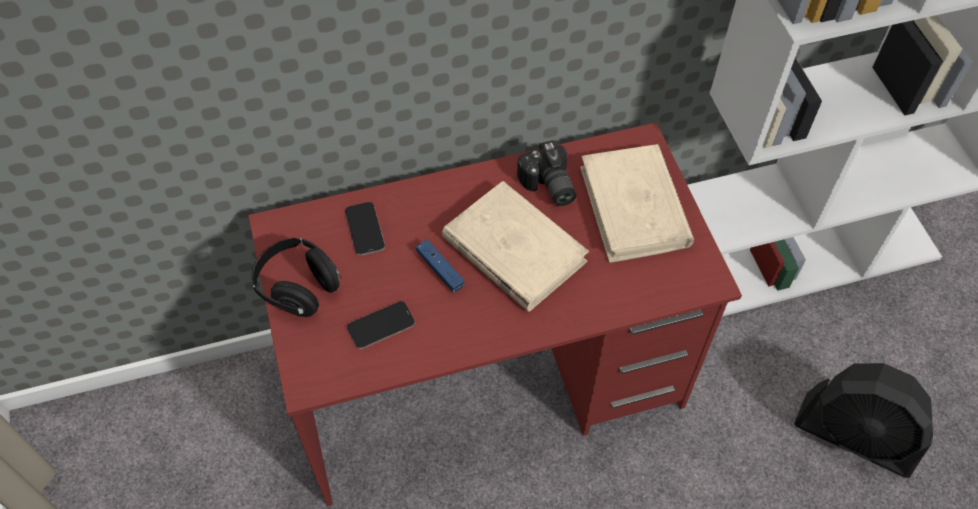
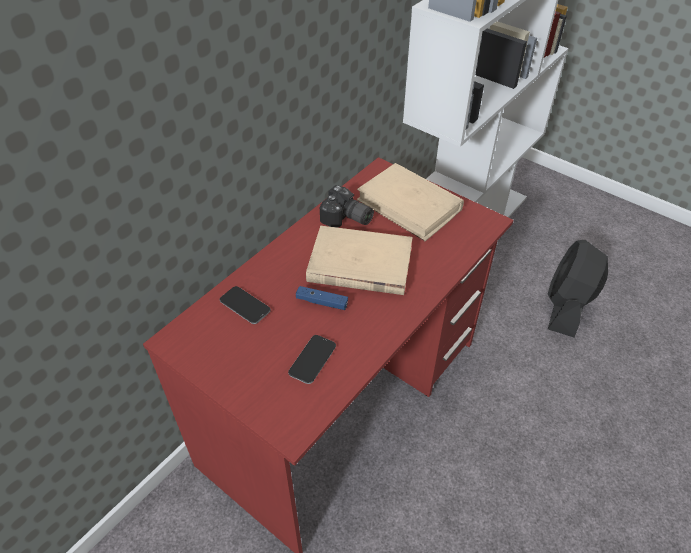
camera: 35 degrees left, 10 degrees down
(298, 287) = (227, 370): black headphones -> none
(855, 436) = (566, 306): black fan -> black fan turned 120 degrees clockwise

